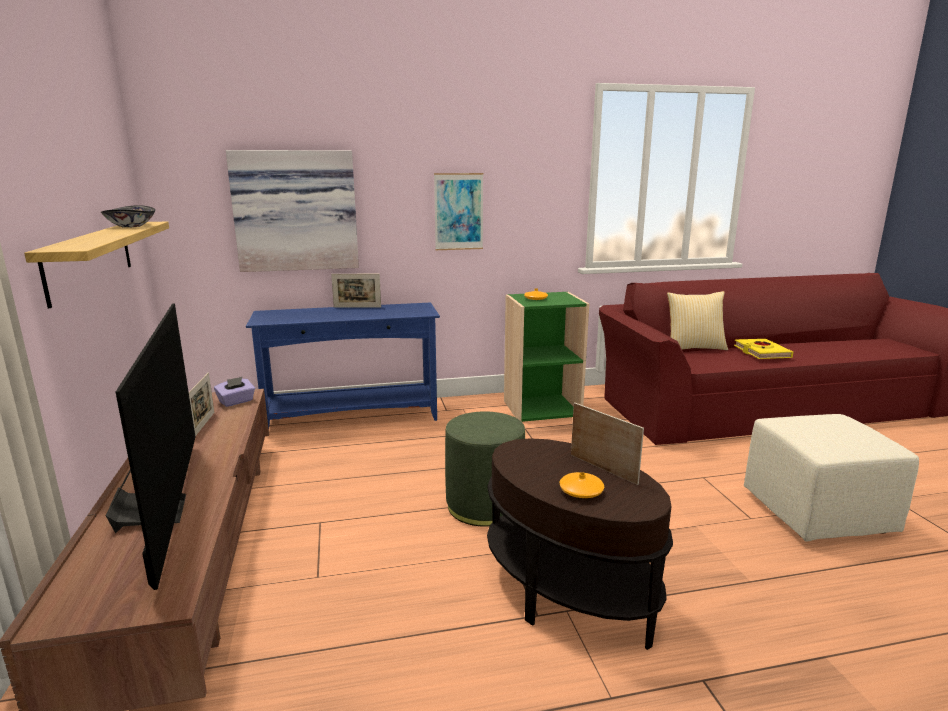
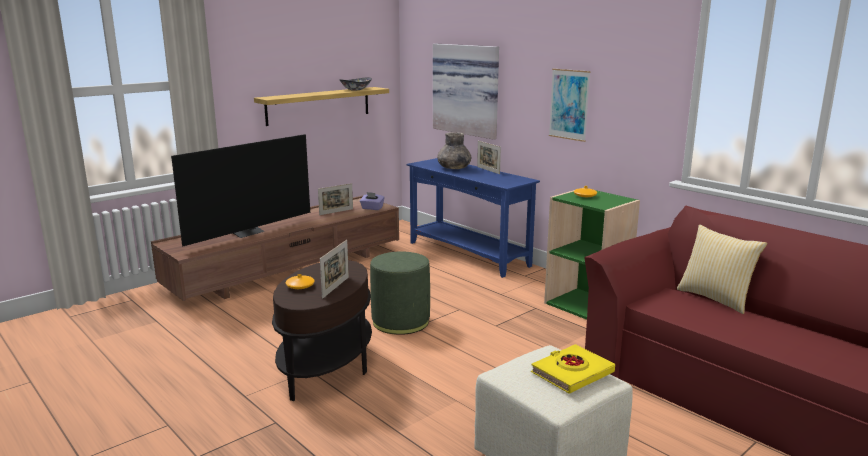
camera: 60 degrees right, 0 degrees up
(318, 314) = (454, 168): none -> grey vase
(761, 352) = (759, 328): yellow book -> yellow book (572, 373)

